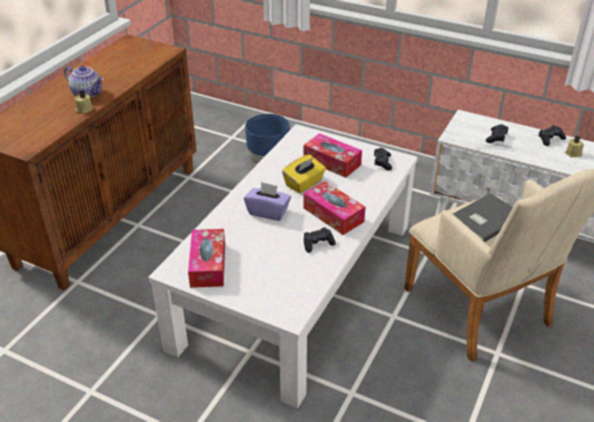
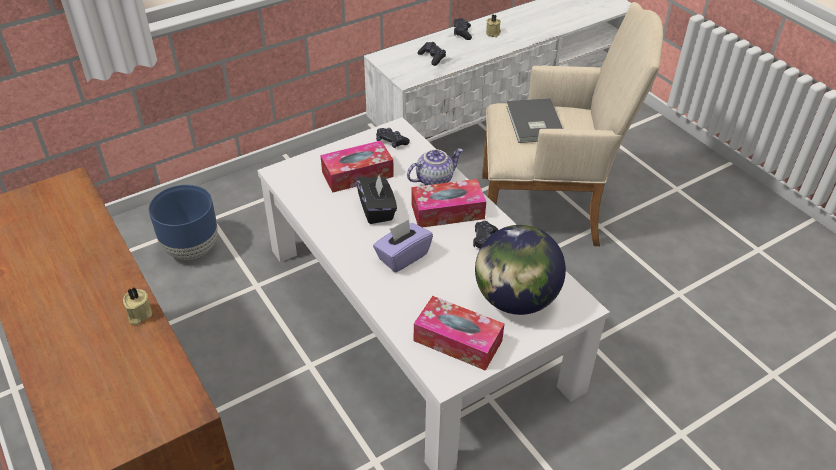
camera: 60 degrees left, 5 degrees up
(88, 93) = (95, 297): teapot -> teapot (434, 179)
(269, 279) = (515, 299): none -> globe
(304, 184) = (377, 210): yellow tissue box -> black tissue box

